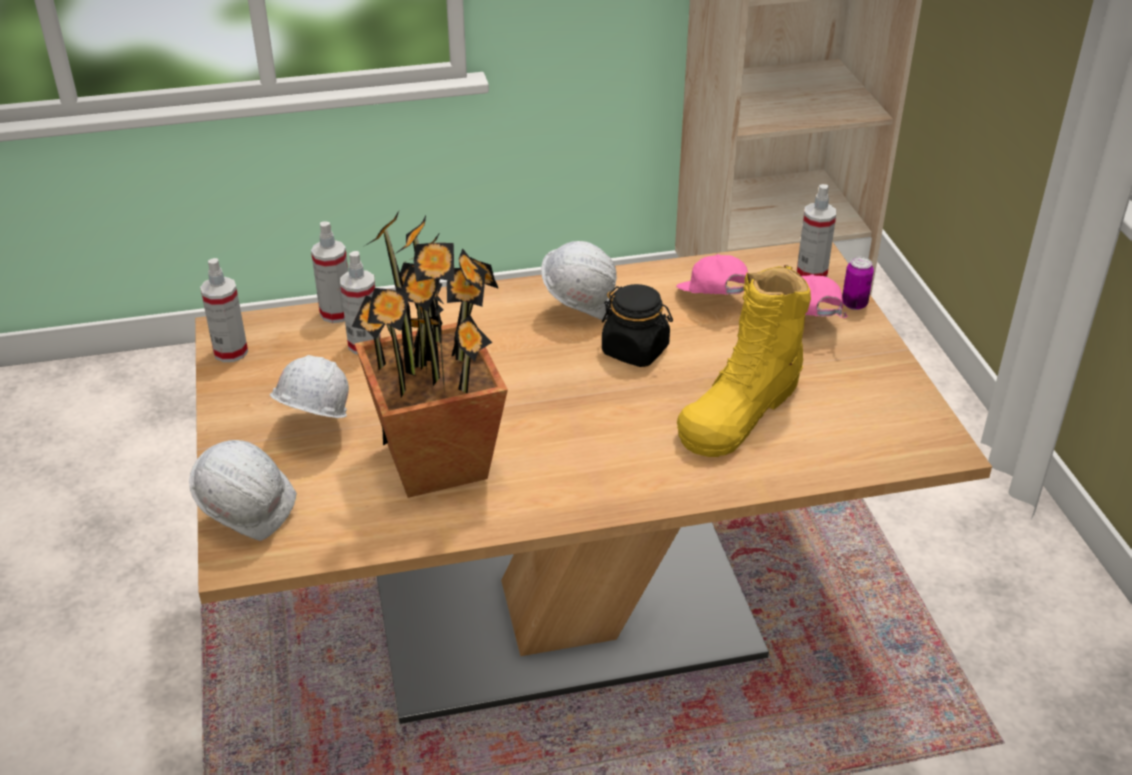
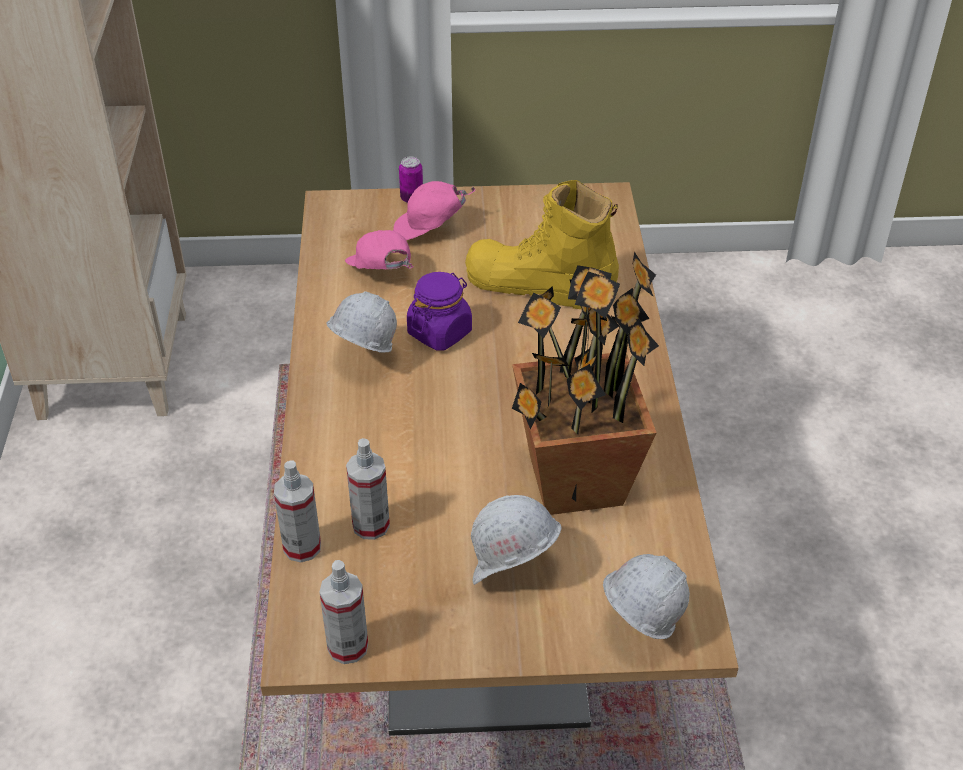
camera: 80 degrees left, 5 degrees up
(635, 350) = (440, 332): black jar -> purple jar
(714, 302) = (380, 274): pink cap -> pink cap turned 75 degrees clockwise
(741, 409) = (539, 285): yellow boot -> yellow boot turned 150 degrees clockwise
(811, 274) = (358, 211): spray bottle -> none

